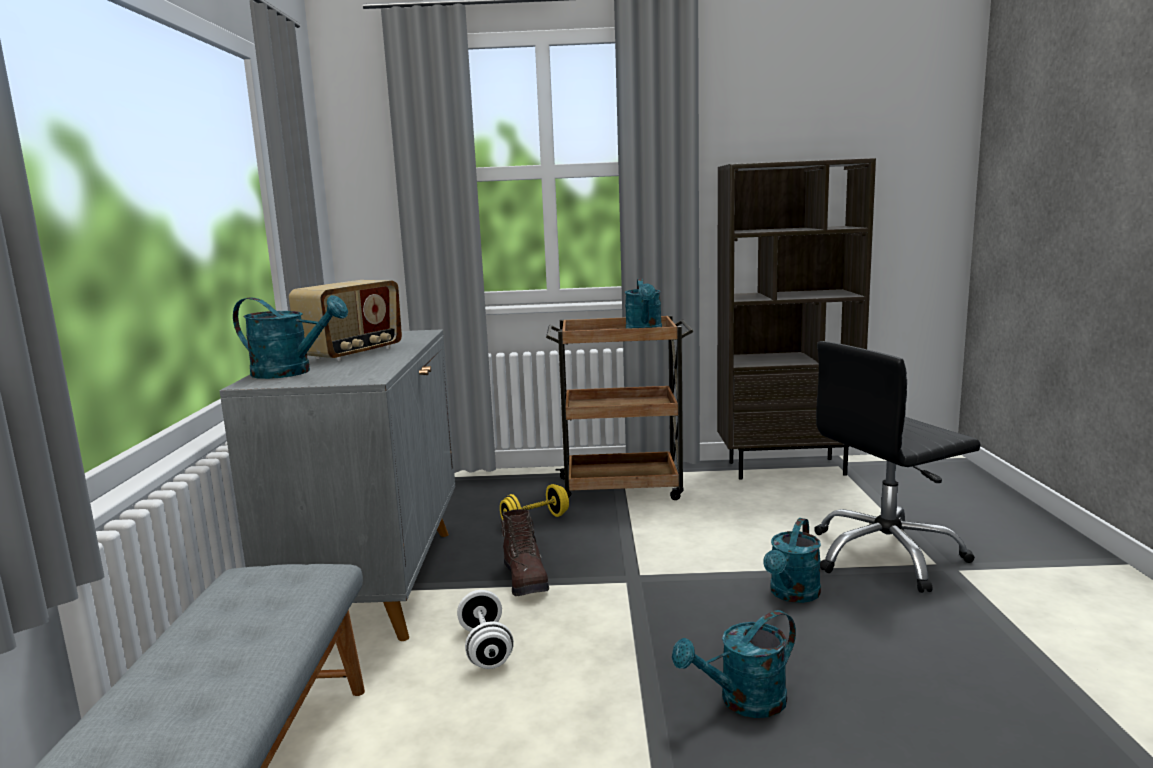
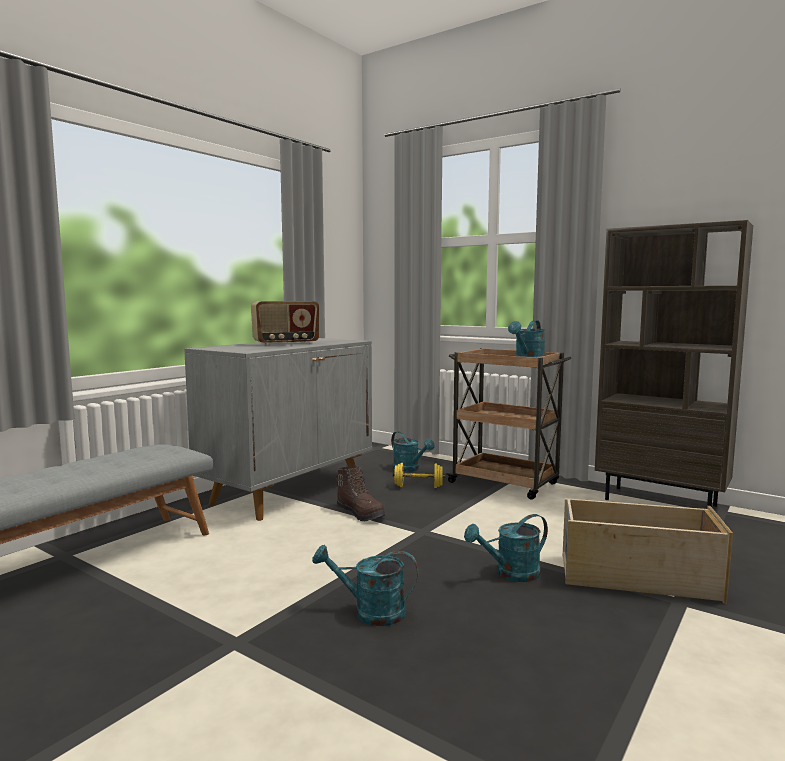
camera: 35 degrees right, 5 degrees down
(291, 372) = (232, 346): turquoise watering can -> turquoise watering can (410, 469)
(485, 648) = (287, 536): white dumbbell -> none
(526, 580) = (361, 513): brown boot -> brown boot turned 60 degrees counterclockwise
(886, 556) = (636, 577): black office chair -> beige storage box

